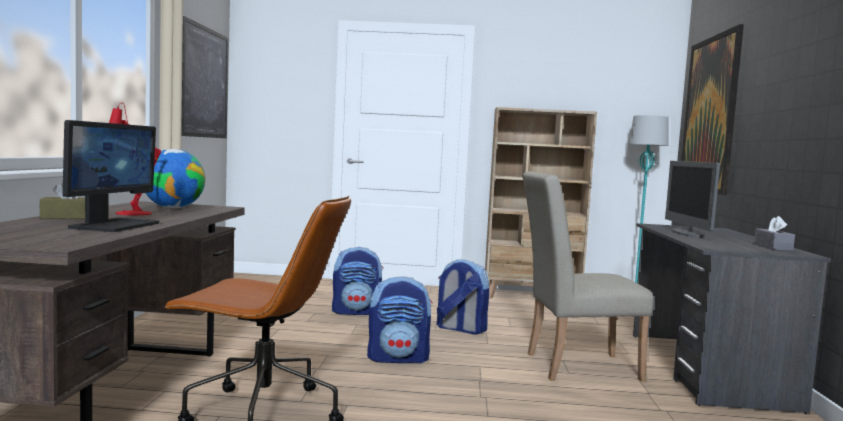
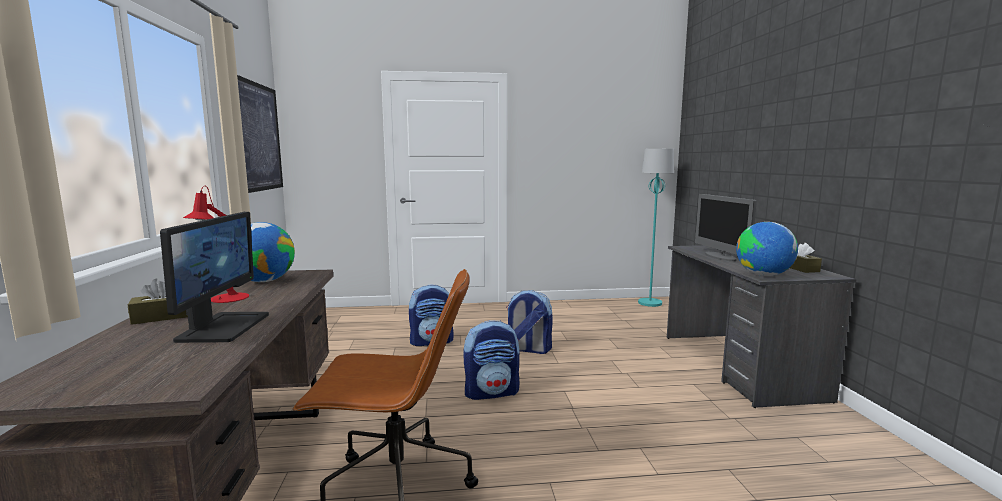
camera: 10 degrees left, 5 degrees up
(532, 297) = (568, 305): beige bookcase -> none
(573, 366) = (638, 378): beige chair -> none
(709, 114) = (712, 147): picture -> none
(716, 247) = (763, 275): none -> globe
(773, 247) = (801, 269): grey tissue box -> brown tissue box

